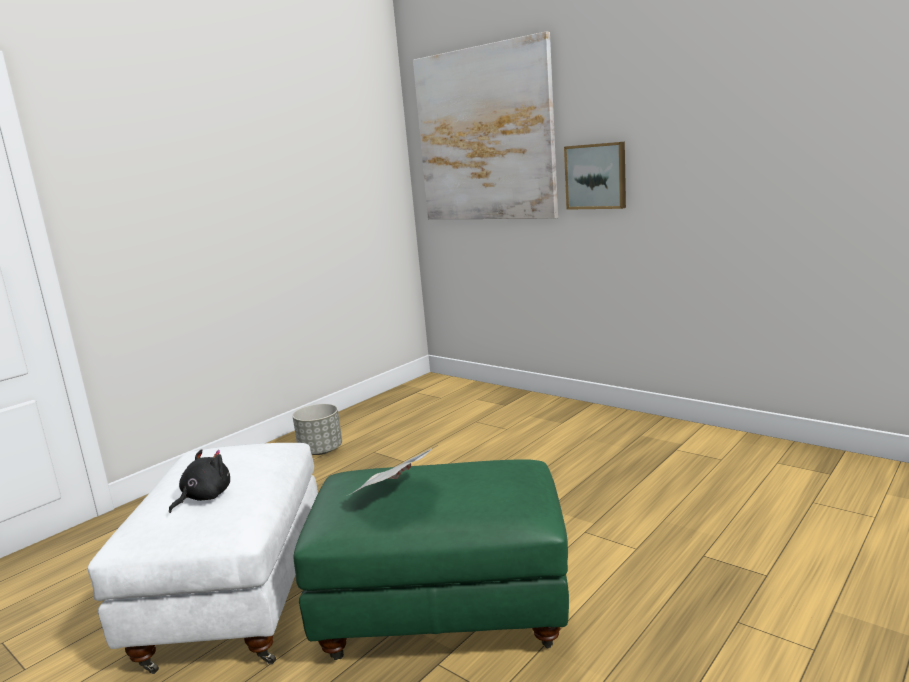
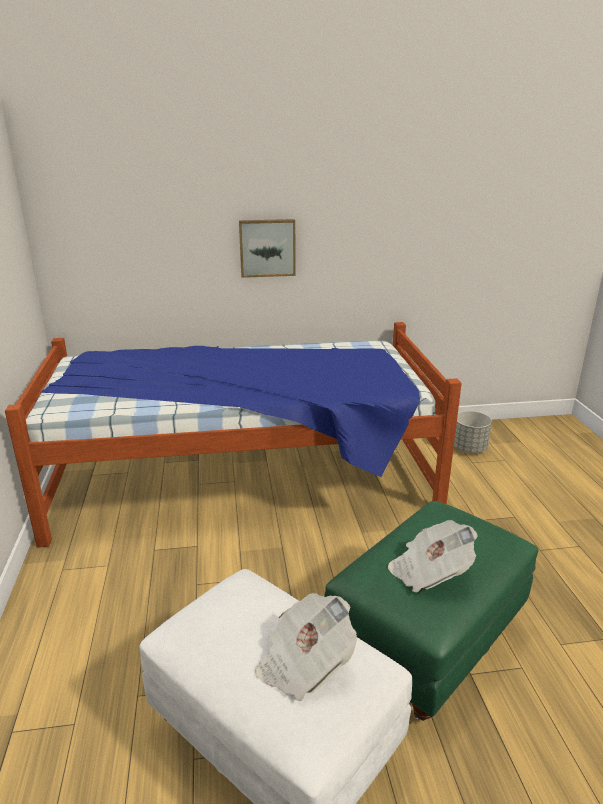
camera: 50 degrees left, 10 degrees up
(204, 497) = (304, 663): black plush toy -> newspaper
(321, 450) = (96, 573): grey planter -> grey planter (468, 448)
(484, 135) = (139, 204): picture -> none
(517, 431) = (245, 480): none -> bed

